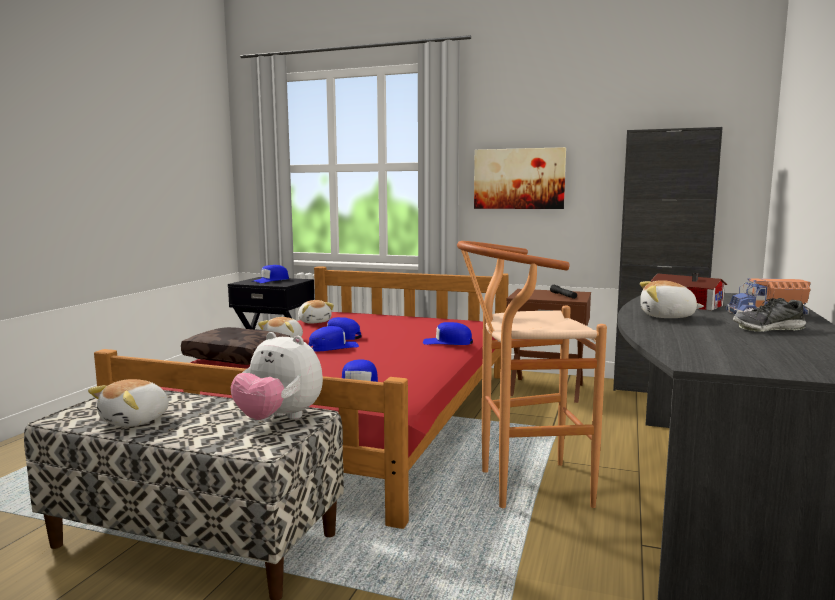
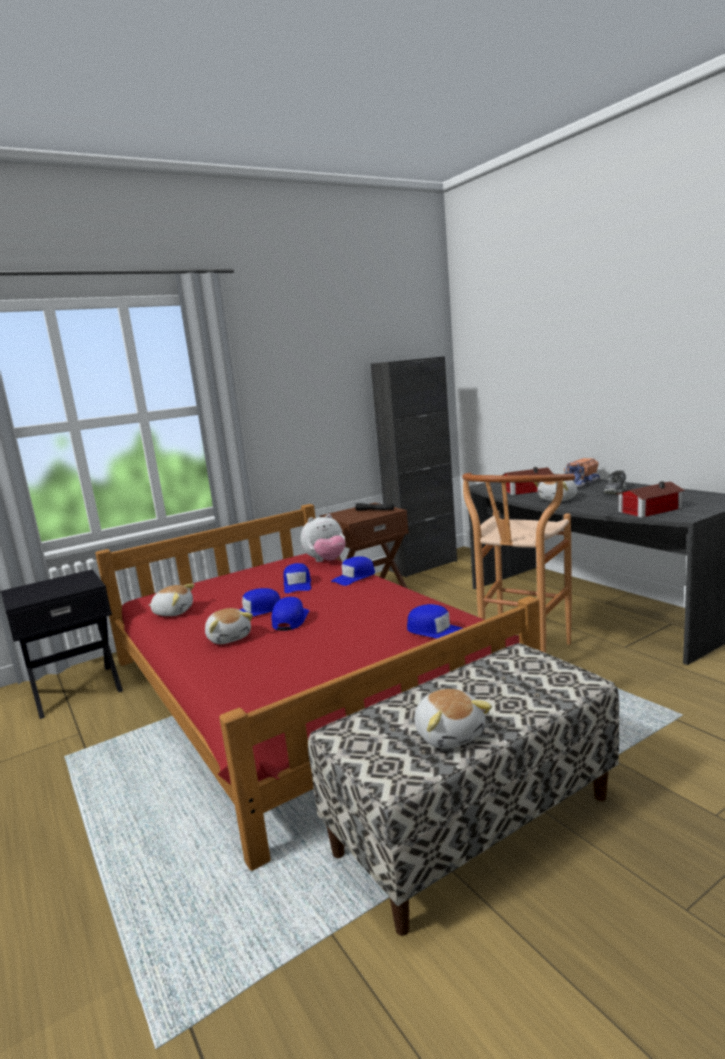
camera: 50 degrees left, 5 degrees up
(239, 357) = (248, 667): brown pillow -> none
(271, 280) = (47, 587): blue cap -> blue cap (297, 584)
(279, 419) = (515, 667): plush toy -> plush toy (326, 561)
(519, 179) = (290, 412): picture -> none
(696, 348) = (647, 510): none -> toy house

